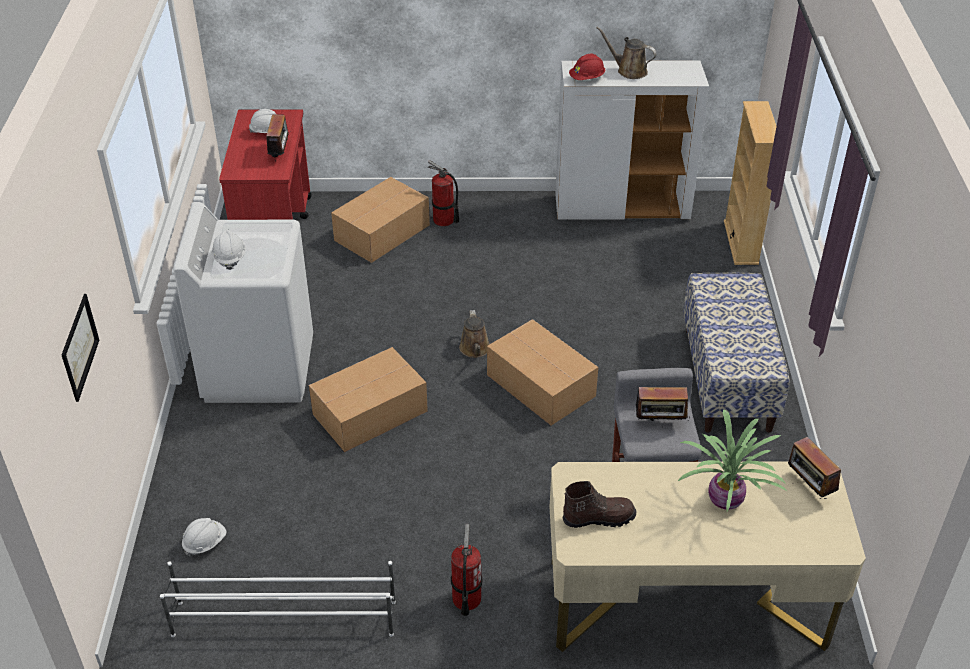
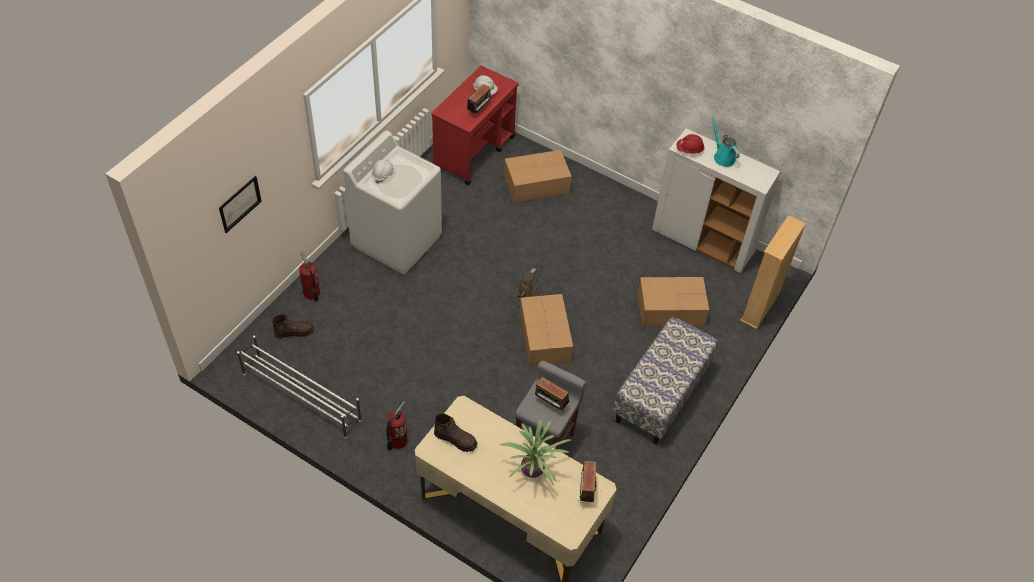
camera: 30 degrees right, 10 degrees up
(205, 543) = (294, 332): white hard hat -> brown boot
(371, 412) = (436, 302): cardboard box -> cardboard box (671, 310)
(443, 220) = (580, 194): fire extinguisher -> fire extinguisher (311, 293)
(629, 71) = (723, 157): brown watering can -> turquoise watering can

